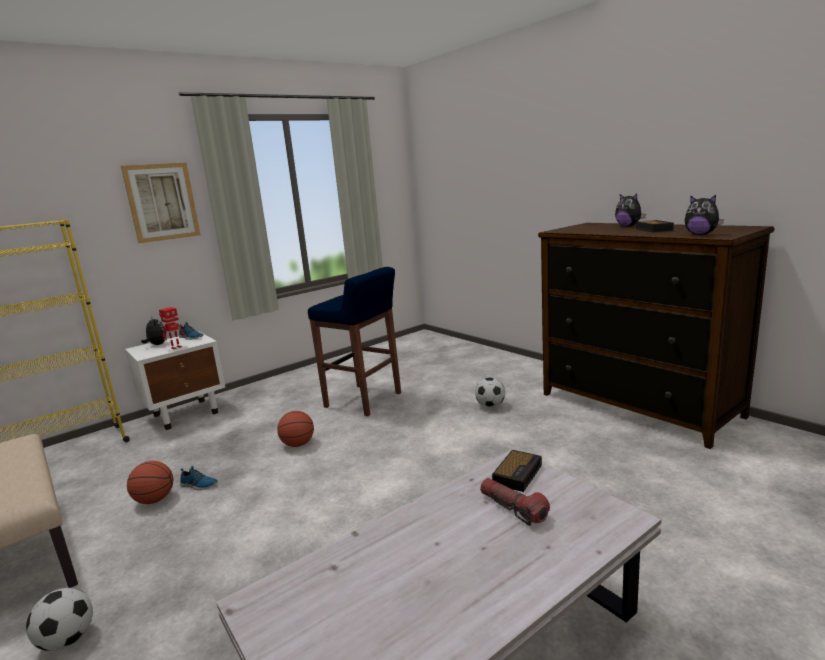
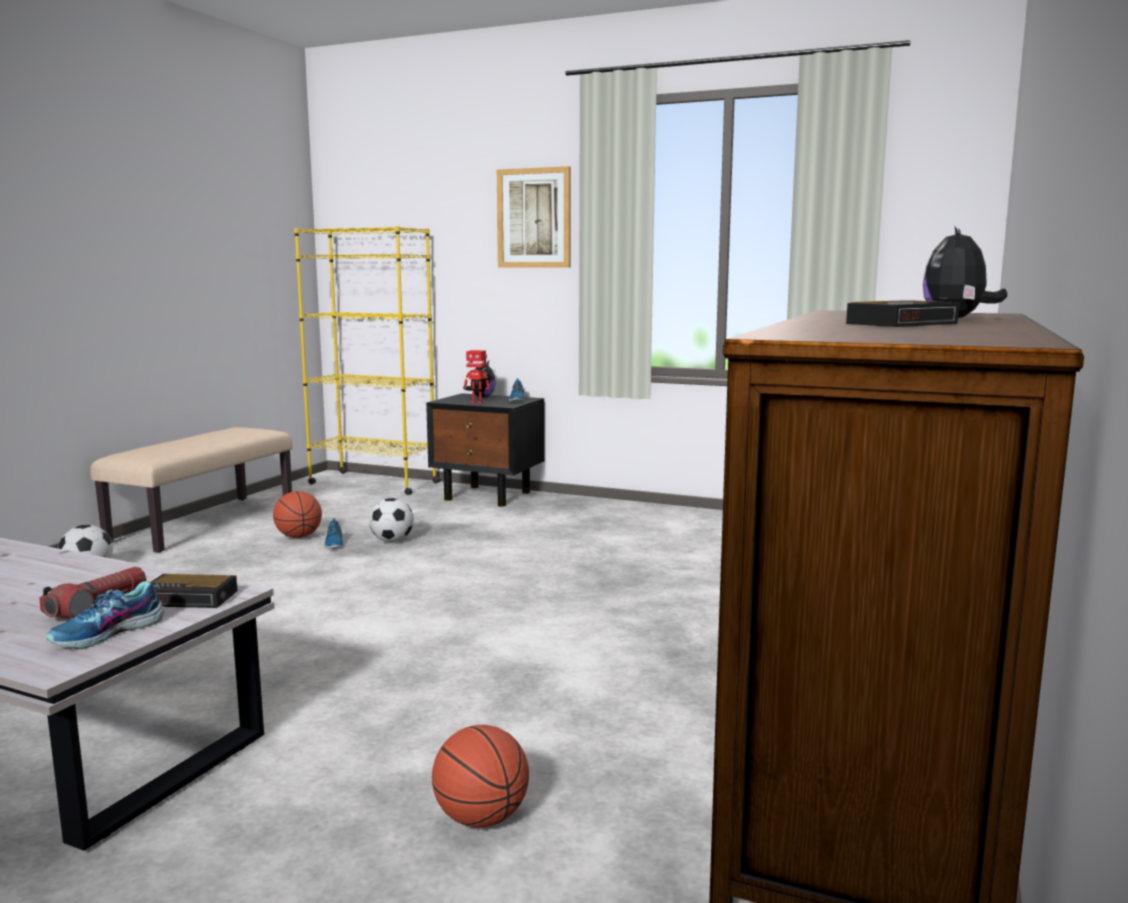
camera: 60 degrees right, 5 degrees down
(187, 413) = (489, 496): white nightstand -> black nightstand
(298, 444) = (450, 560): basketball -> basketball (481, 818)
(364, 400) = (611, 562): blue stool -> none
(490, 406) = (687, 648): football -> football (392, 541)
(573, 501) = (108, 633): none -> shoe
(701, 234) = (811, 331): plush toy -> none

